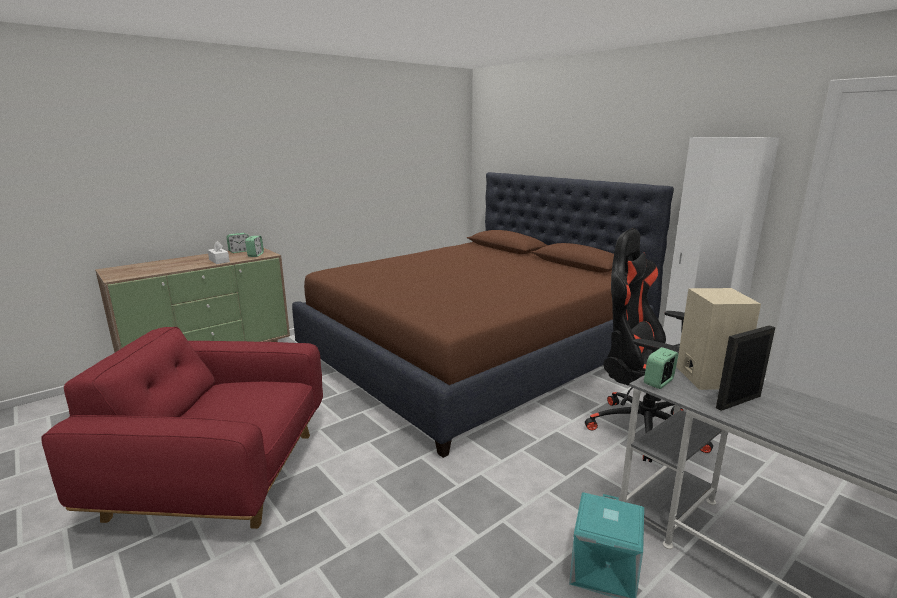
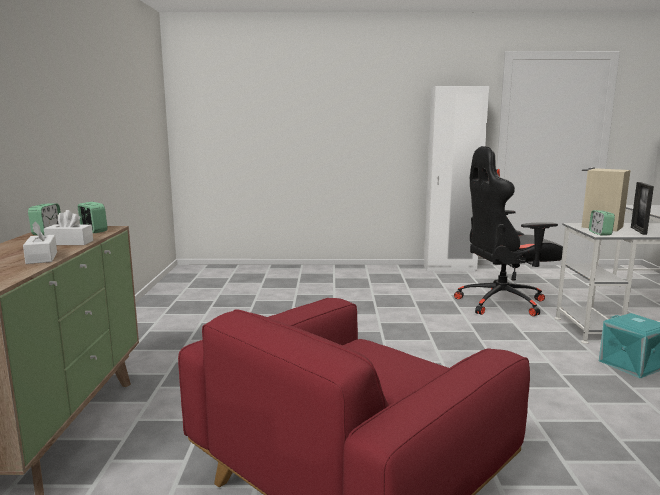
camera: 50 degrees left, 5 degrees down
(178, 267) = (42, 258): none -> white tissue box
(474, 351) = (306, 303): brown bed -> none

